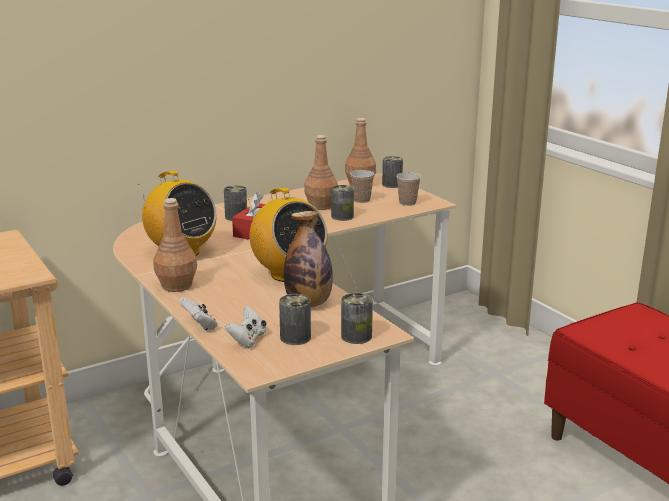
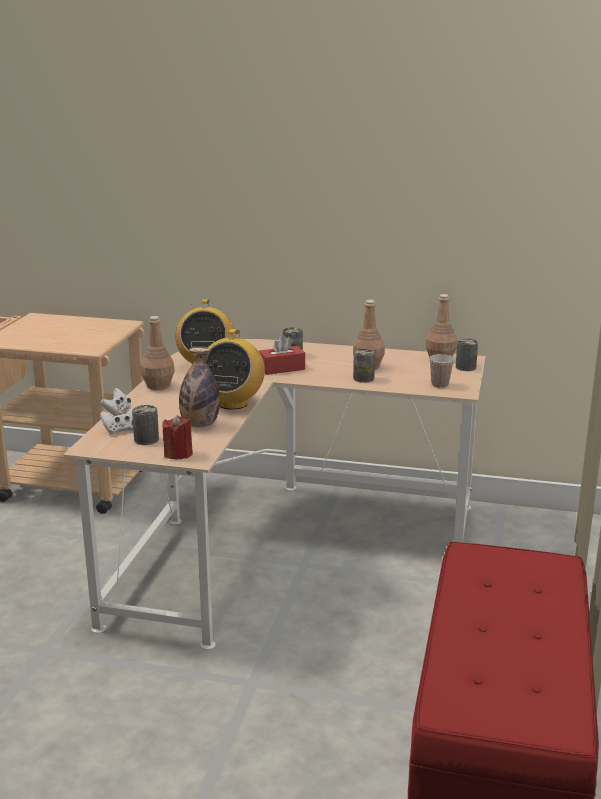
camera: 45 degrees right, 0 degrees up
(356, 336) = (178, 454): can -> red candle
(361, 200) = (409, 371): cup -> none

